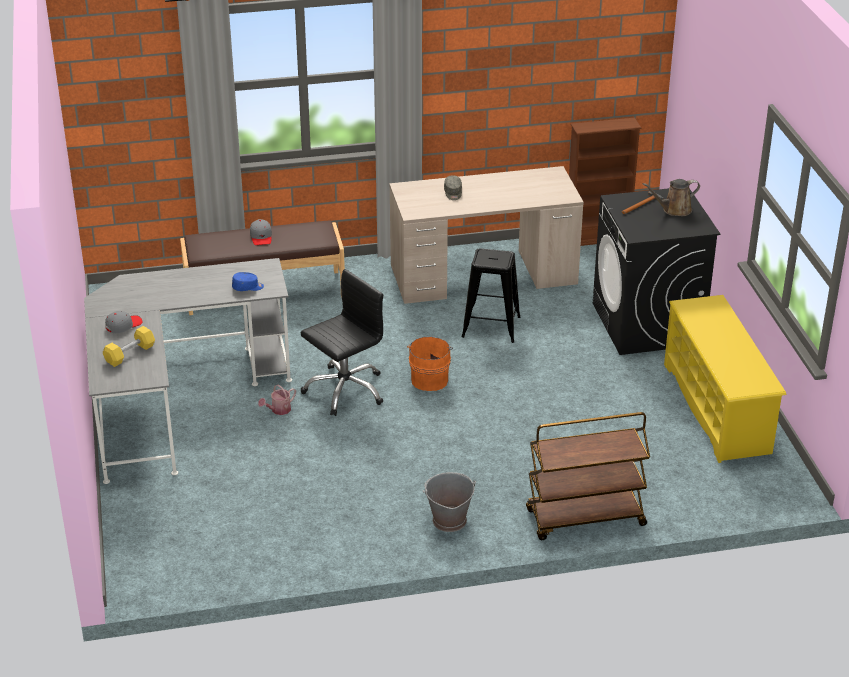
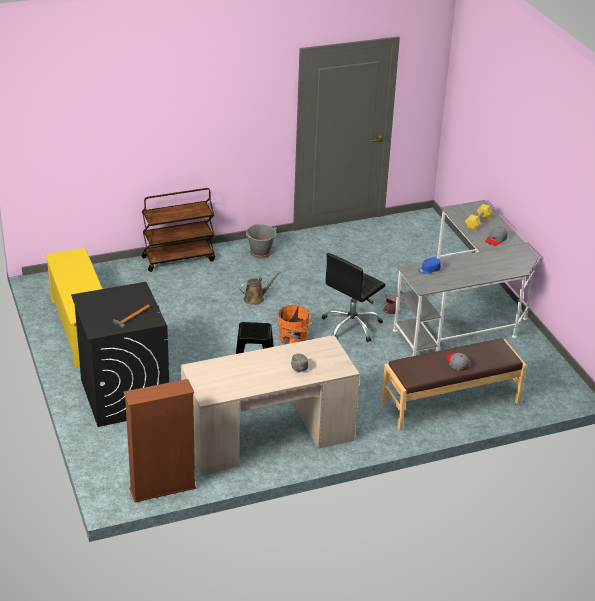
camera: 170 degrees right, 0 degrees up
(674, 210) = (105, 313): brown watering can -> brown watering can (256, 298)

